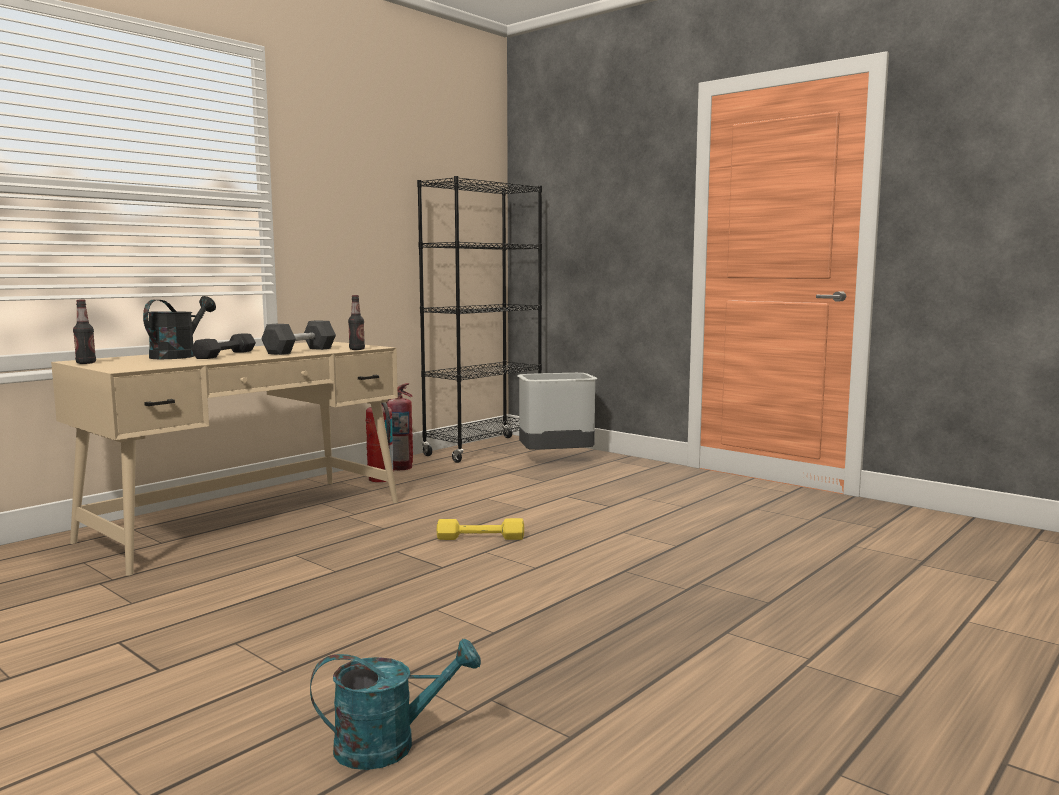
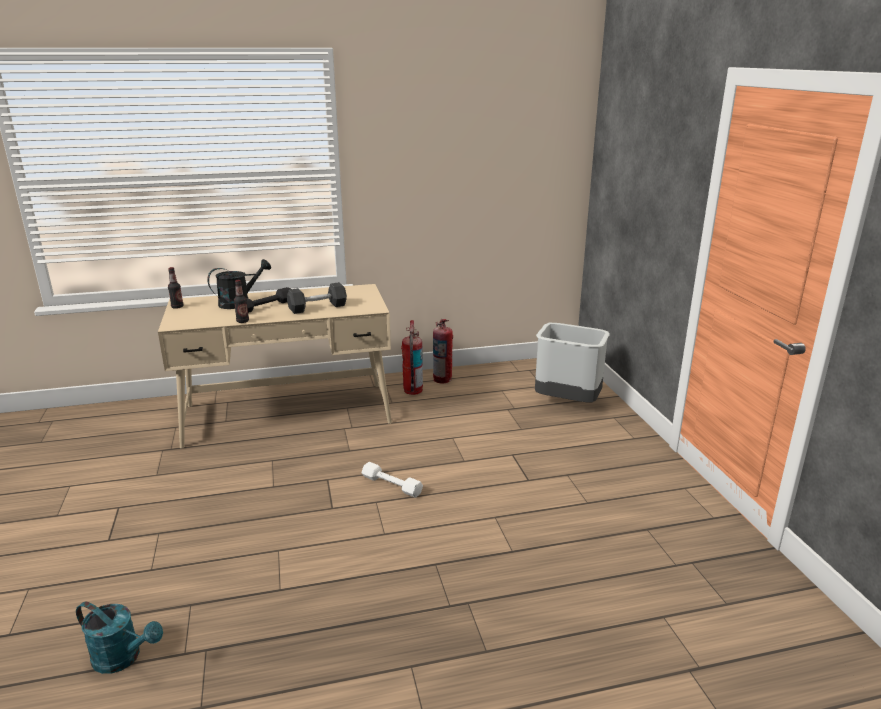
camera: 35 degrees right, 15 degrees up
(357, 349) = (356, 312): bottle -> bottle (242, 321)
(480, 538) = (391, 485): yellow dumbbell -> white dumbbell
(484, 449) = (529, 371): black bookcase -> none

